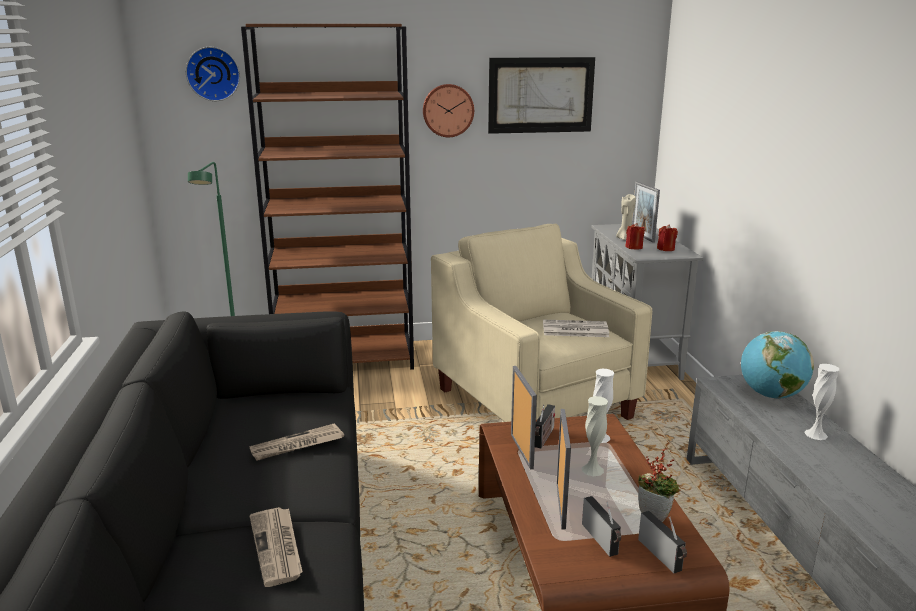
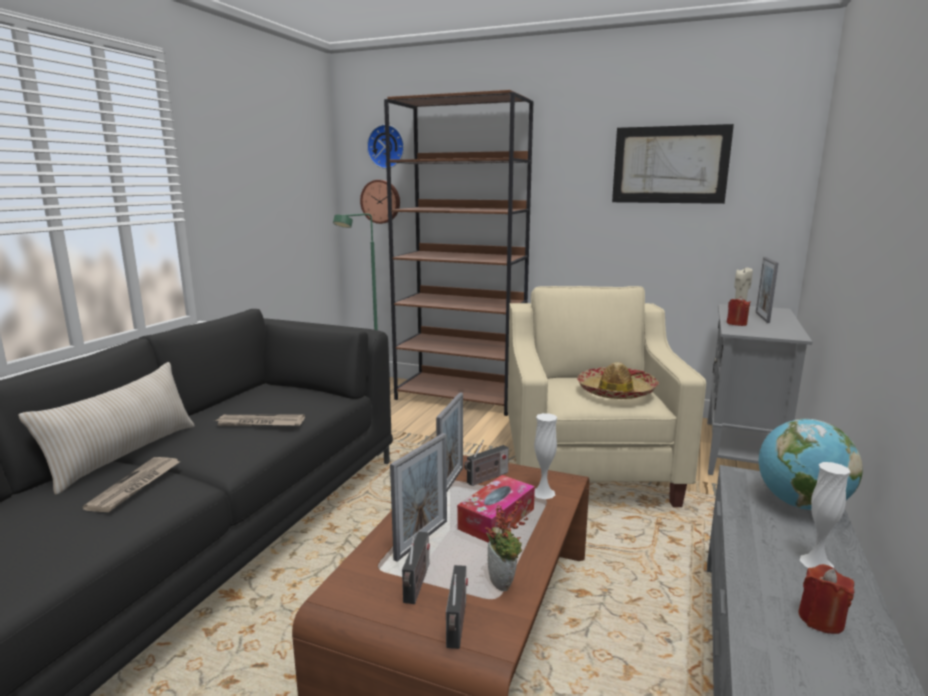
camera: 30 degrees right, 5 degrees down
(197, 523) = (125, 454): none -> beige pillow
(448, 110) = (574, 179): wall clock -> wall clock (381, 201)
(574, 330) = (616, 391): newspaper -> hat
(592, 470) = (496, 518): white vase -> tissue box
(665, 249) = (774, 329): red candle -> red candle (821, 619)

